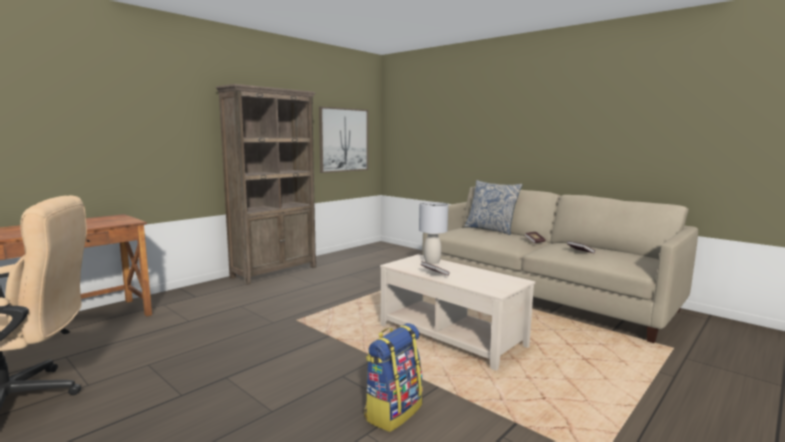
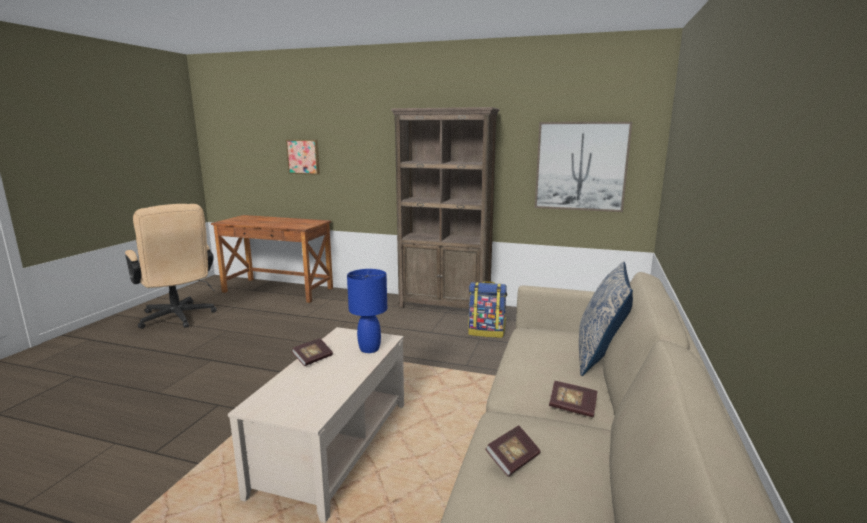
camera: 65 degrees right, 5 degrees up
(73, 134) = (304, 156): none -> picture
(393, 411) = (150, 447): backpack -> backpack (486, 332)
(432, 262) = (369, 349): grey table lamp -> blue table lamp

